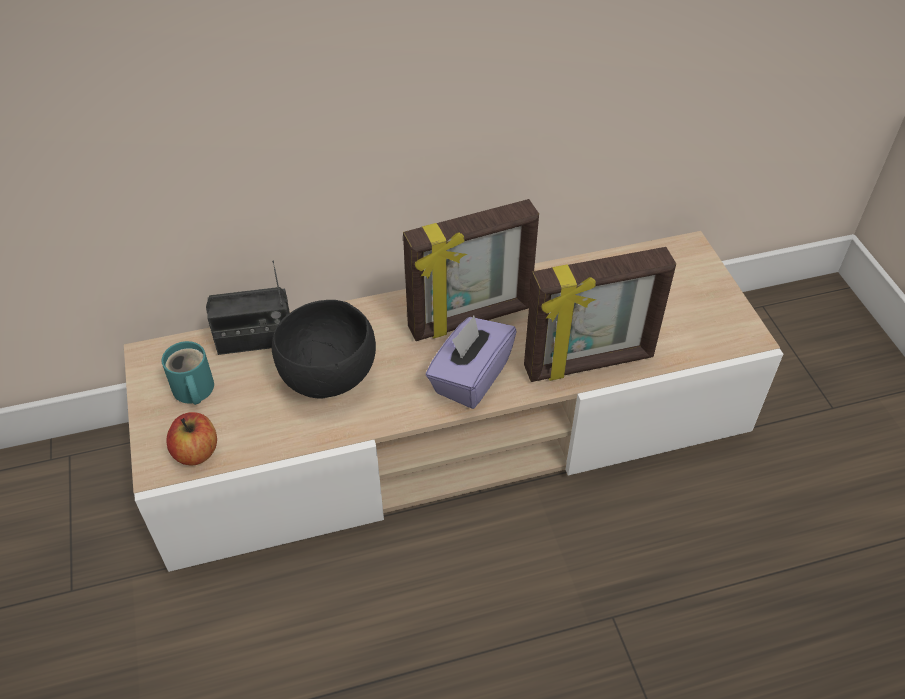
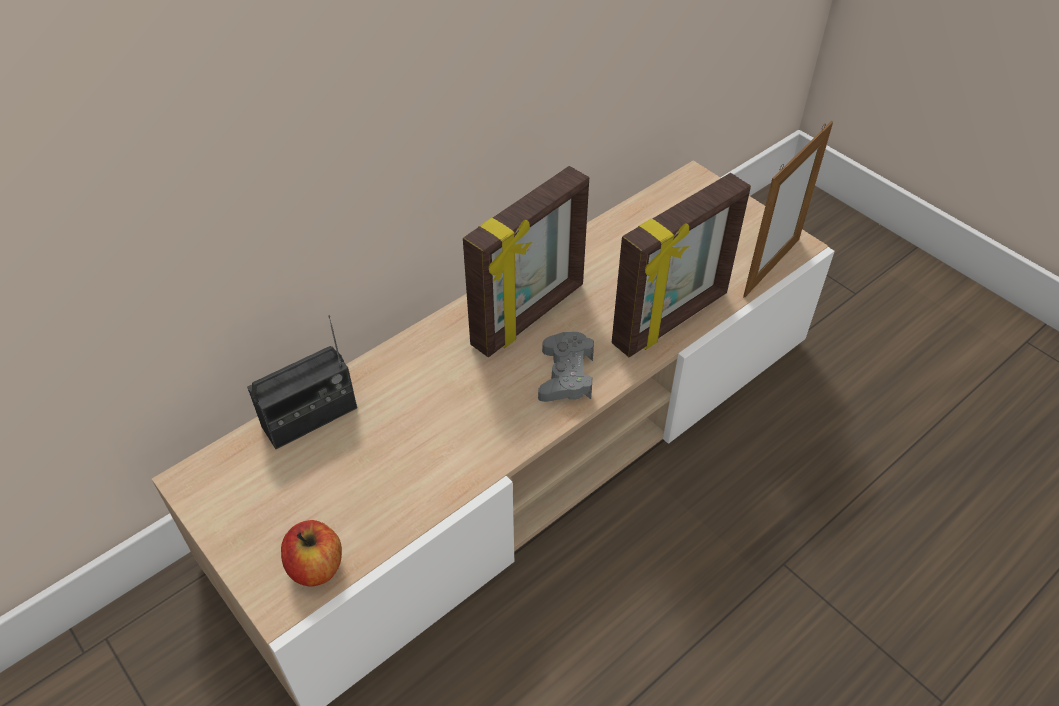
camera: 25 degrees left, 0 degrees up
(192, 391) = (270, 500): turquoise mug -> none
(330, 378) = (420, 429): black bowl -> none
(470, 377) = (566, 375): purple tissue box -> grey game controller
(711, 349) = (771, 267): none -> picture frame

